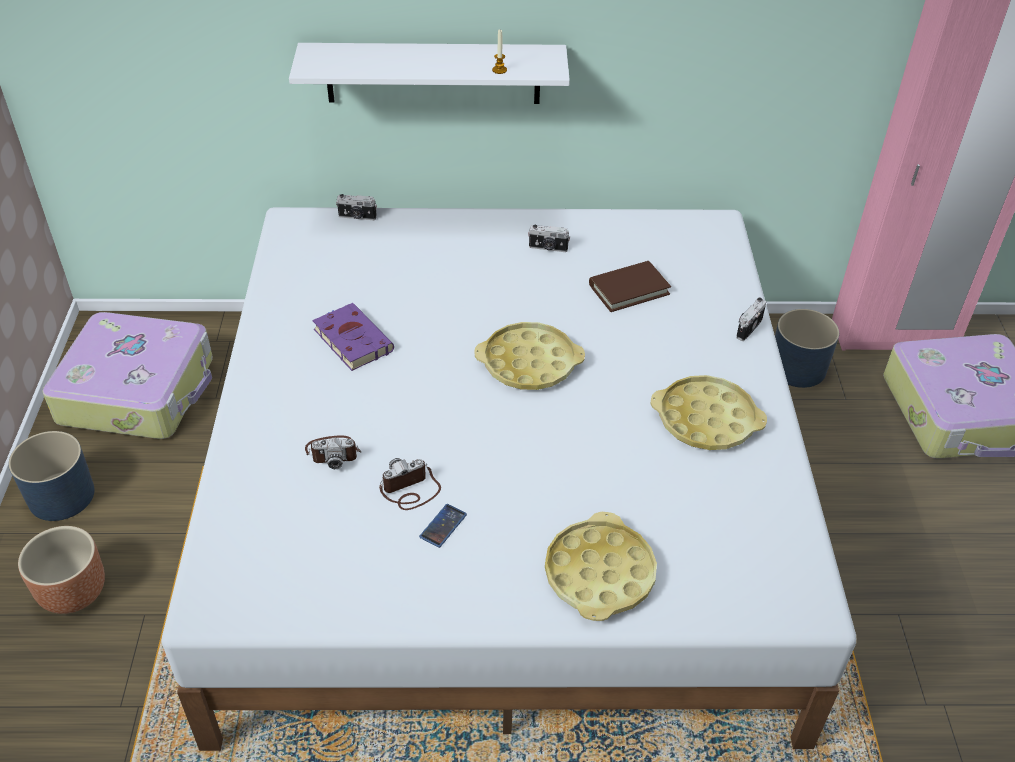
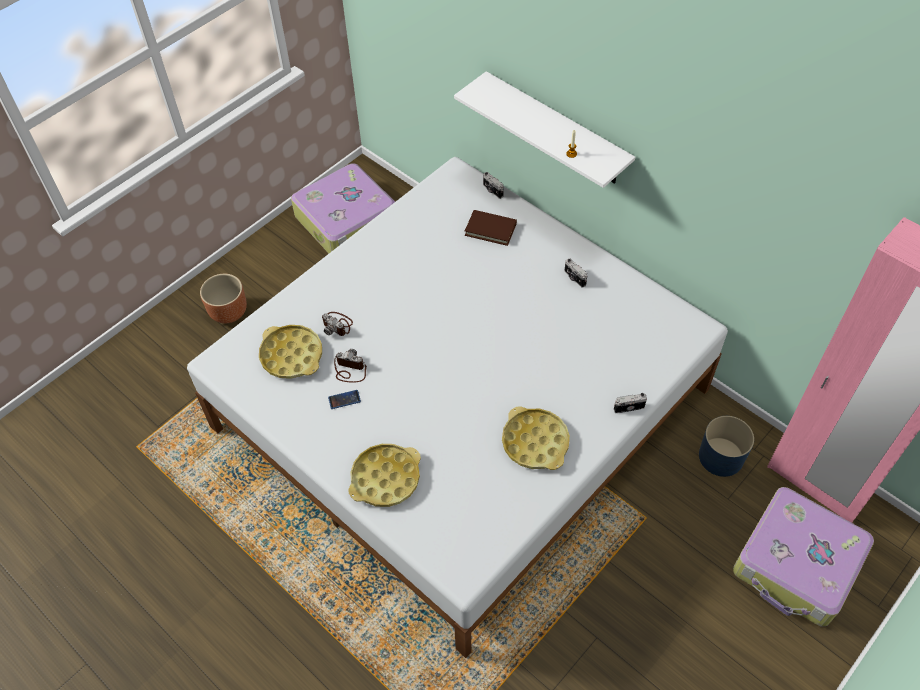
camera: 45 degrees right, 10 degrees up
(61, 496) = (265, 258): blue planter -> none
(351, 339) = (410, 267): purple book -> none
(529, 363) = (482, 342): yellow tray -> yellow tray (291, 355)
(629, 289) = (589, 335): brown book -> brown book (490, 229)

